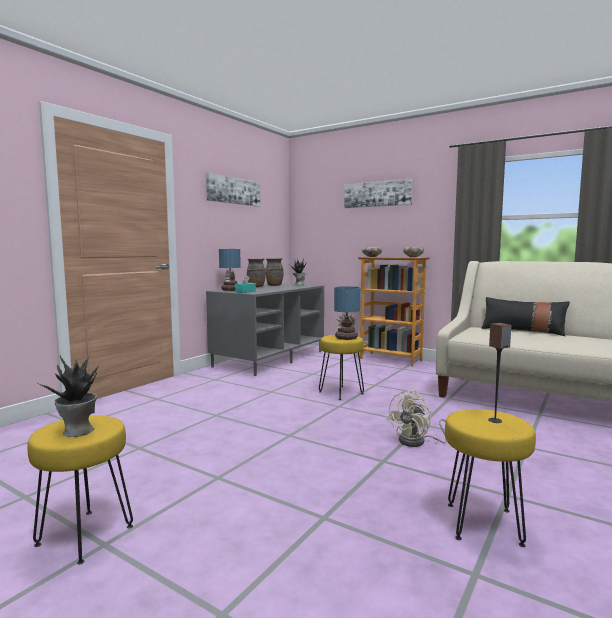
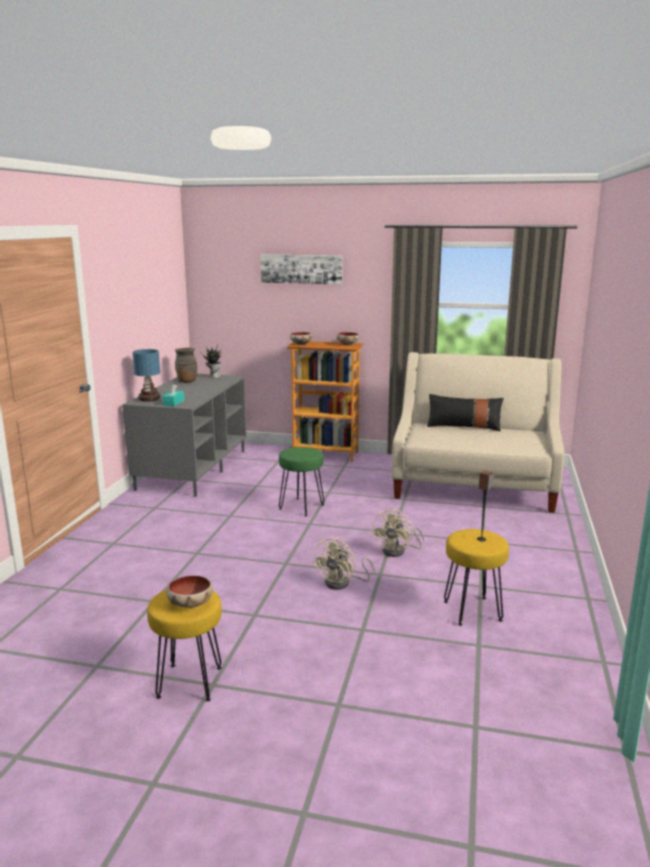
camera: 20 degrees left, 10 degrees up
(78, 432) = (189, 604): potted plant -> bowl
(233, 191) = (135, 273): picture -> none
(256, 287) = (169, 387): brown vase -> none
(335, 463) = (343, 583): none -> beige fan
(341, 393) = (301, 507): yellow stool -> green stool
(347, 338) = (307, 453): table lamp -> none

